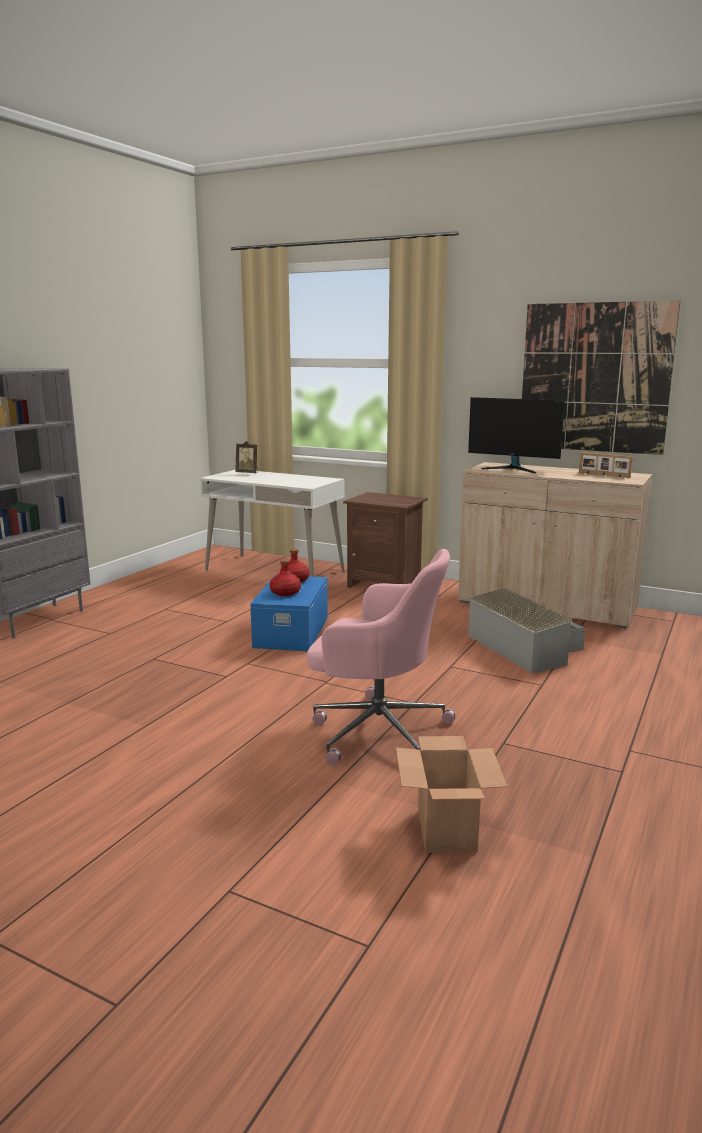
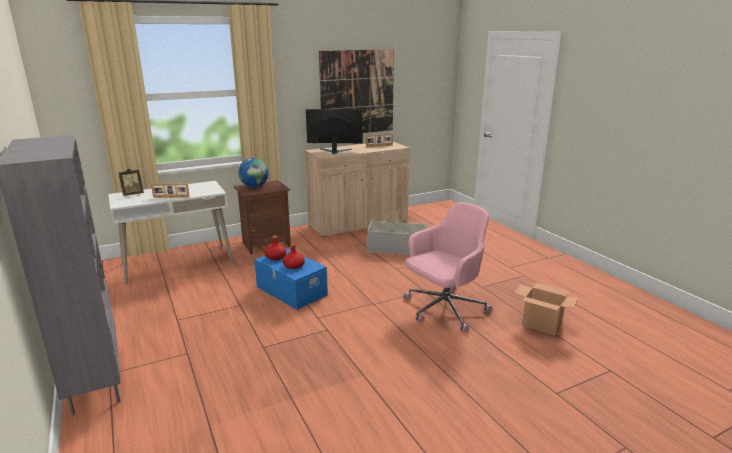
camera: 55 degrees left, 5 degrees up
(262, 481) = (171, 197): none -> picture frame
(381, 497) = (254, 187): none -> globe
(513, 468) = (334, 151): monitor -> monitor turned 150 degrees counterclockwise

